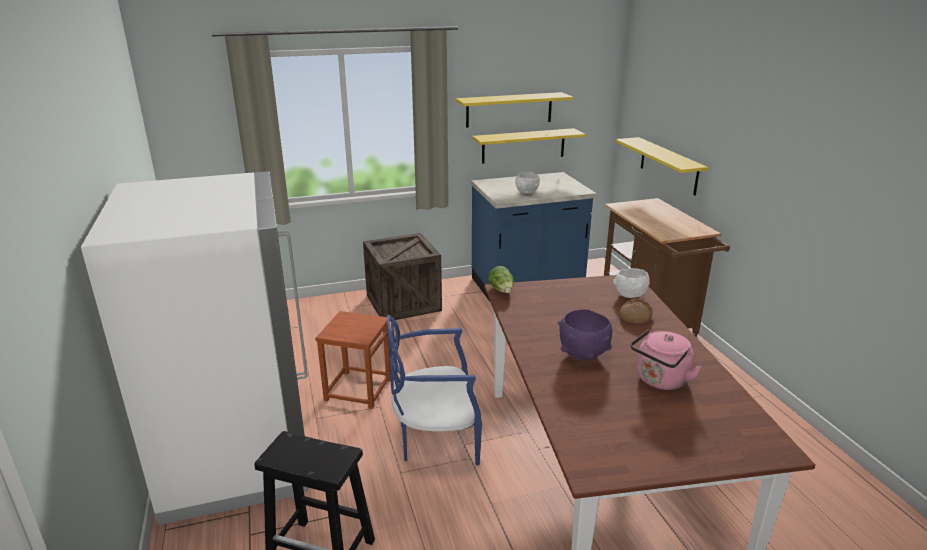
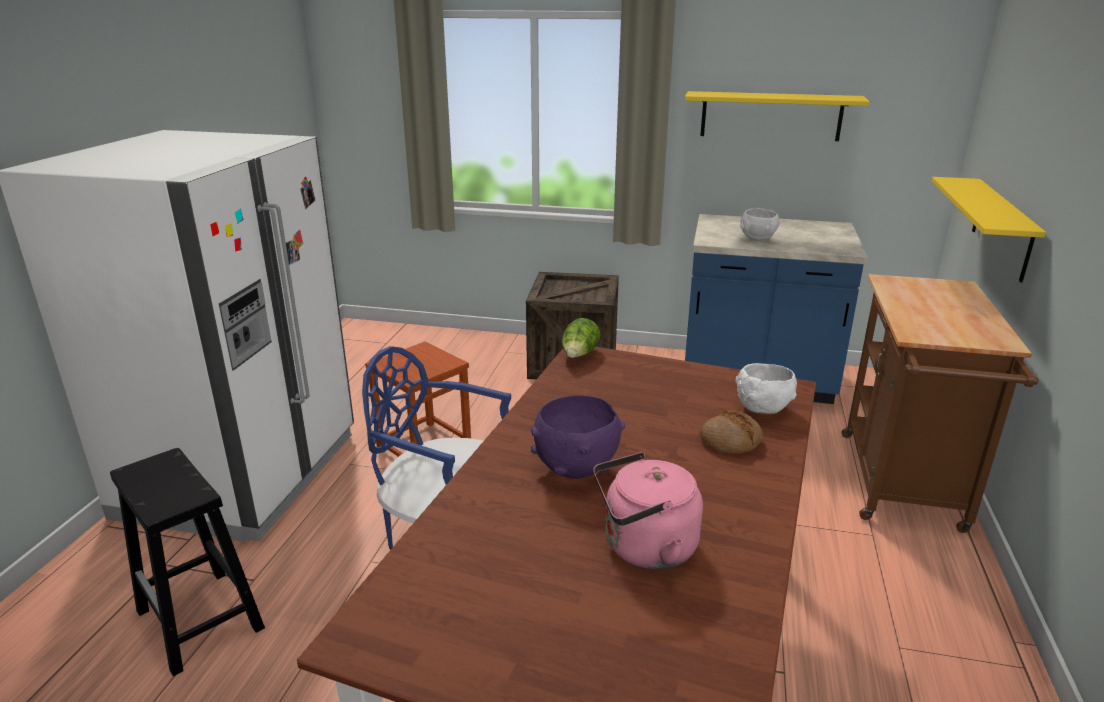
camera: 30 degrees right, 0 degrees up
(523, 145) = (789, 173): yellow shelf -> none

